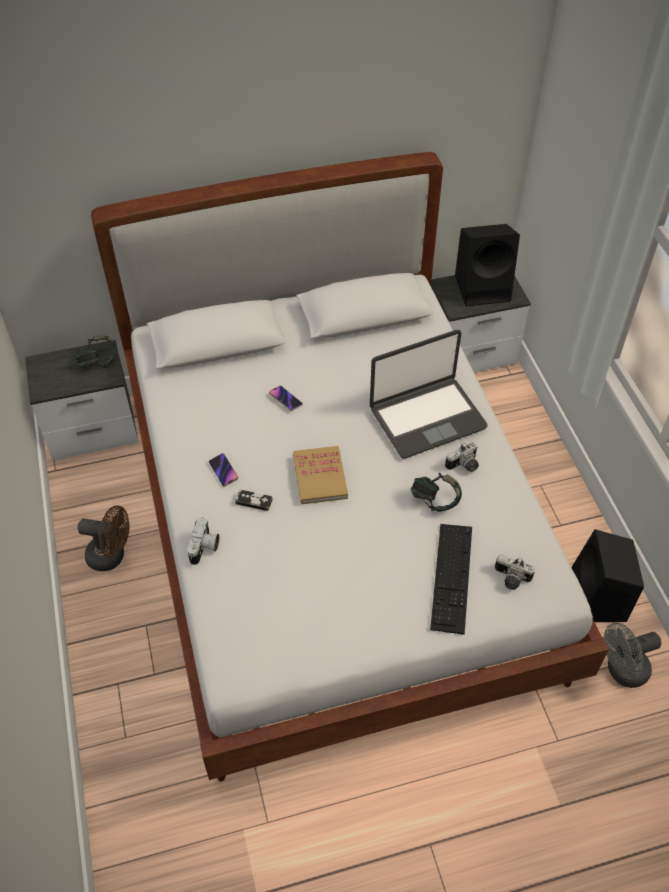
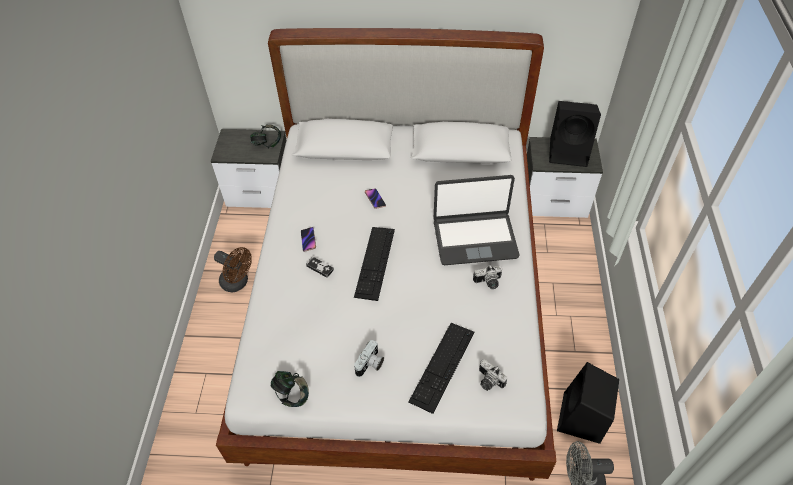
camera: 20 degrees right, 0 degrees up
(205, 548) = (271, 292): camera -> camera (370, 365)
(320, 477) = (375, 262): book -> keyboard
(434, 501) = (454, 303): headphones -> headphones (292, 394)

